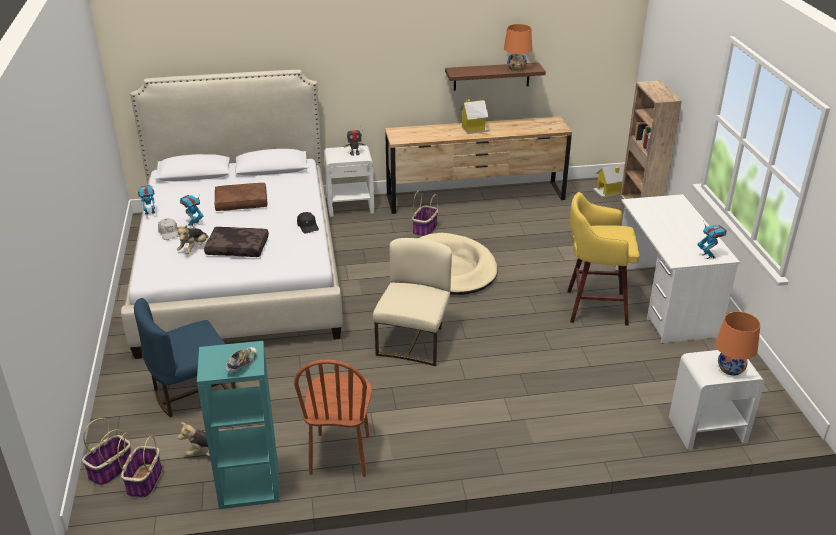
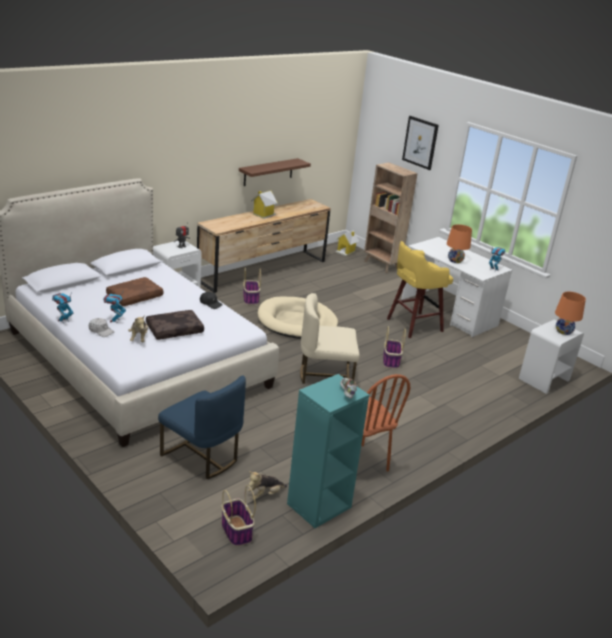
camera: 35 degrees left, 5 degrees down
(111, 470) = (199, 534): basket -> basket (391, 361)
(193, 392) = (202, 456): blue chair -> blue chair turned 75 degrees counterclockwise
(414, 342) = (326, 375): beige chair -> beige chair turned 75 degrees counterclockwise
(516, 68) = (289, 163): orange table lamp -> orange table lamp (455, 260)
(690, 58) = (420, 142): none -> picture

